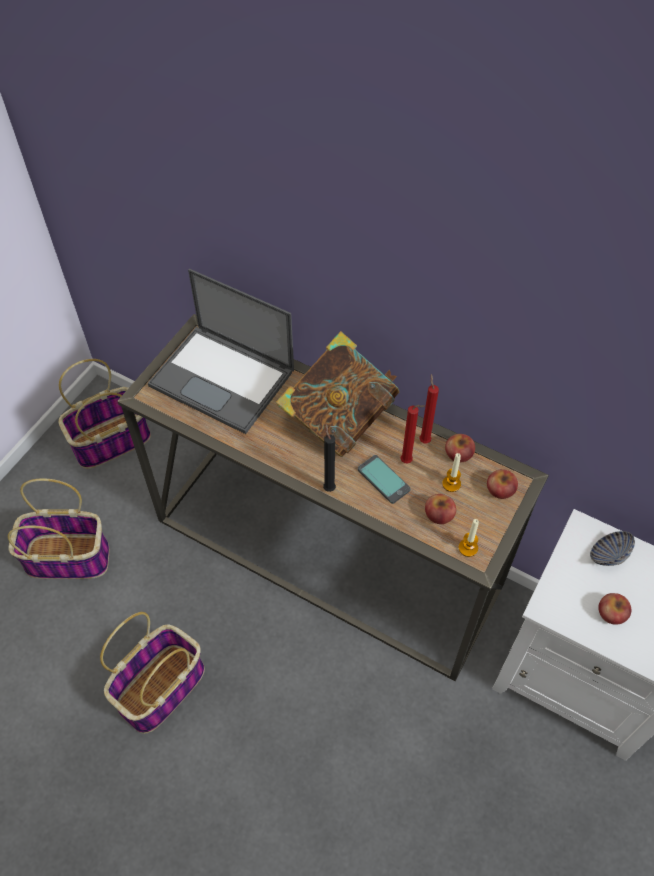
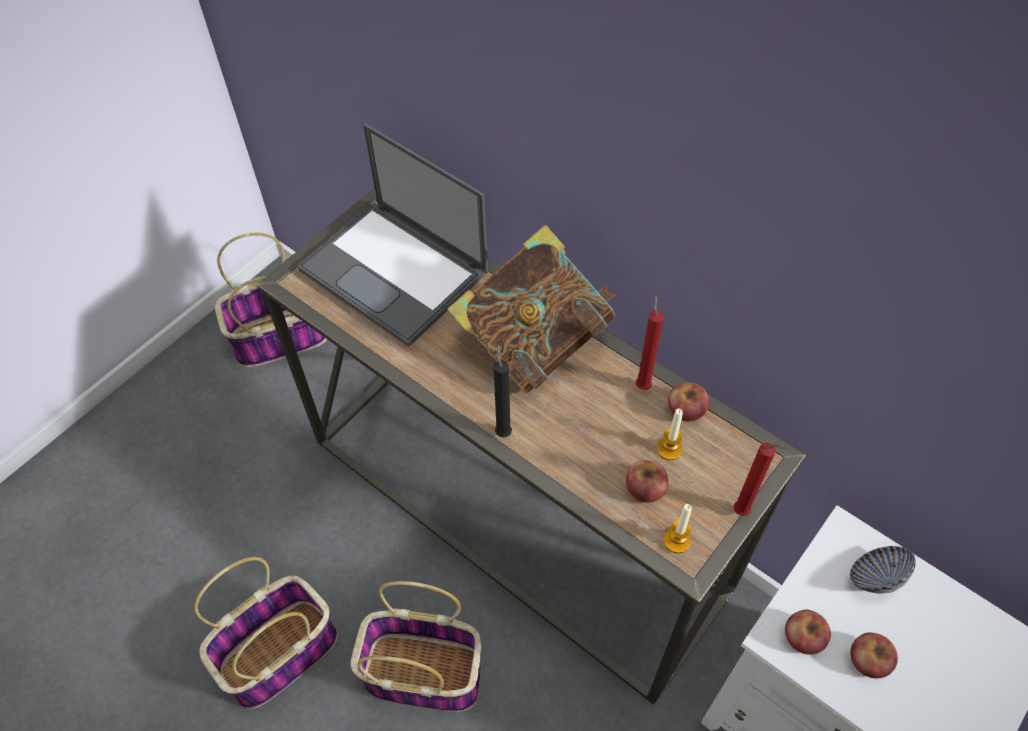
camera: 10 degrees right, 0 degrees up
(69, 557) = (202, 472): basket -> basket (425, 672)
(384, 479) = (578, 431): phone -> none
(408, 461) = (615, 411): red candle -> red candle (743, 512)
(500, 489) = (735, 465): apple -> apple (803, 637)

